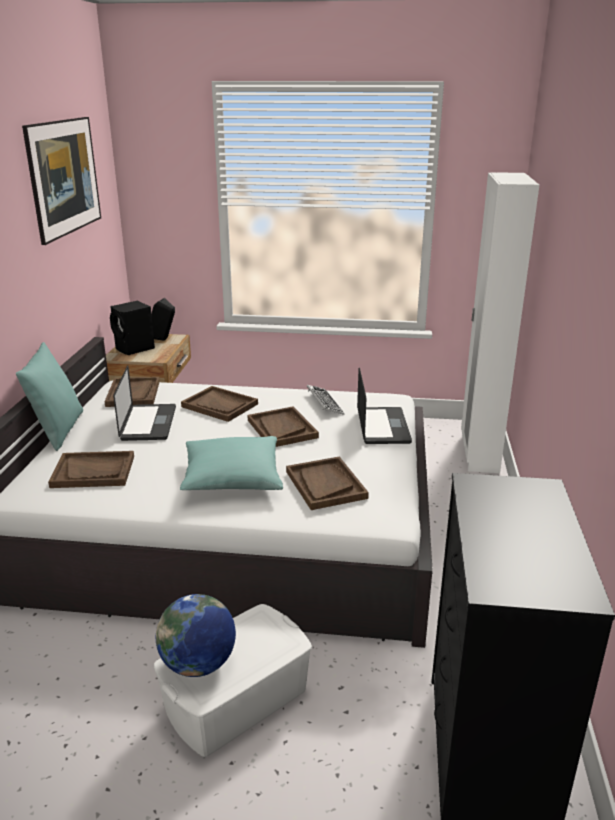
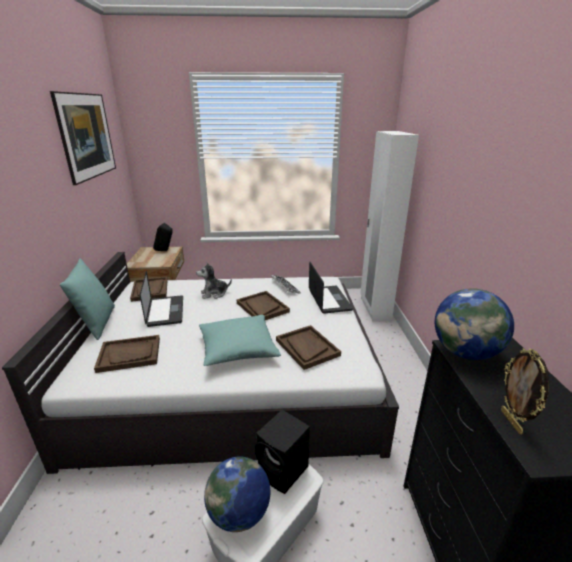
camera: 10 degrees left, 0 degrees up
(135, 349) = (146, 258): black speaker -> black speaker (284, 471)
(220, 405) = (214, 294): brown tray -> plush toy
(484, 489) = (465, 352): none -> globe
(486, 558) = (512, 422): none -> picture frame

